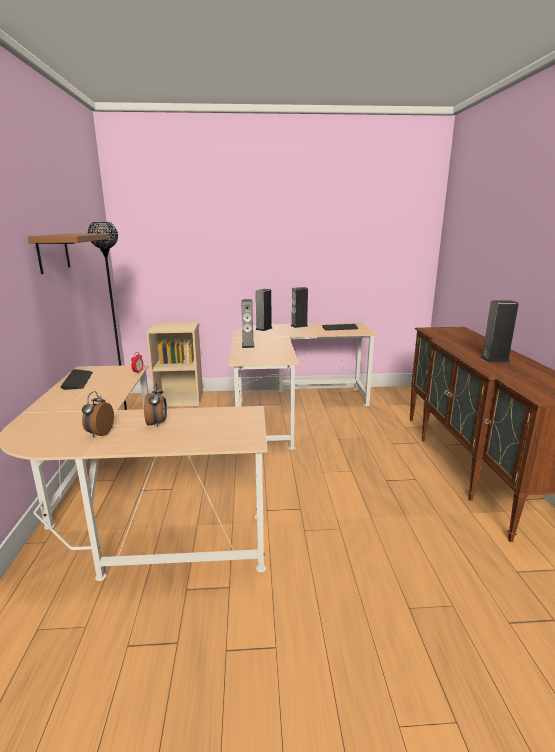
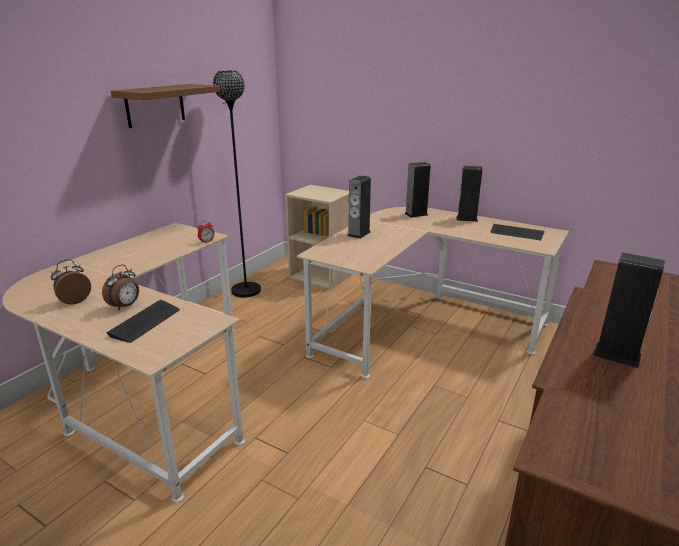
camera: 35 degrees right, 5 degrees up
(77, 380) = (150, 238): keyboard -> keyboard (145, 322)

